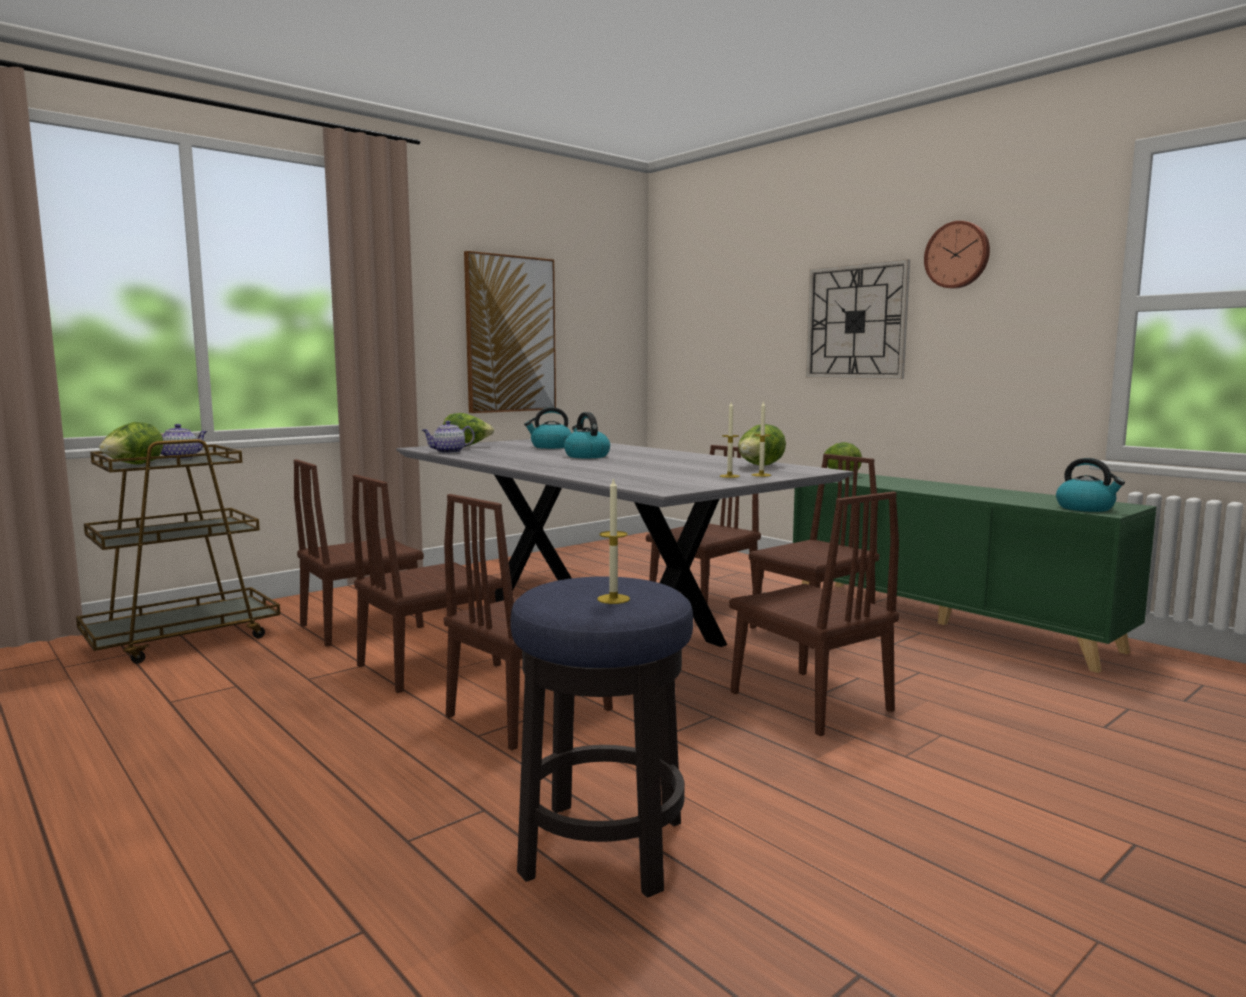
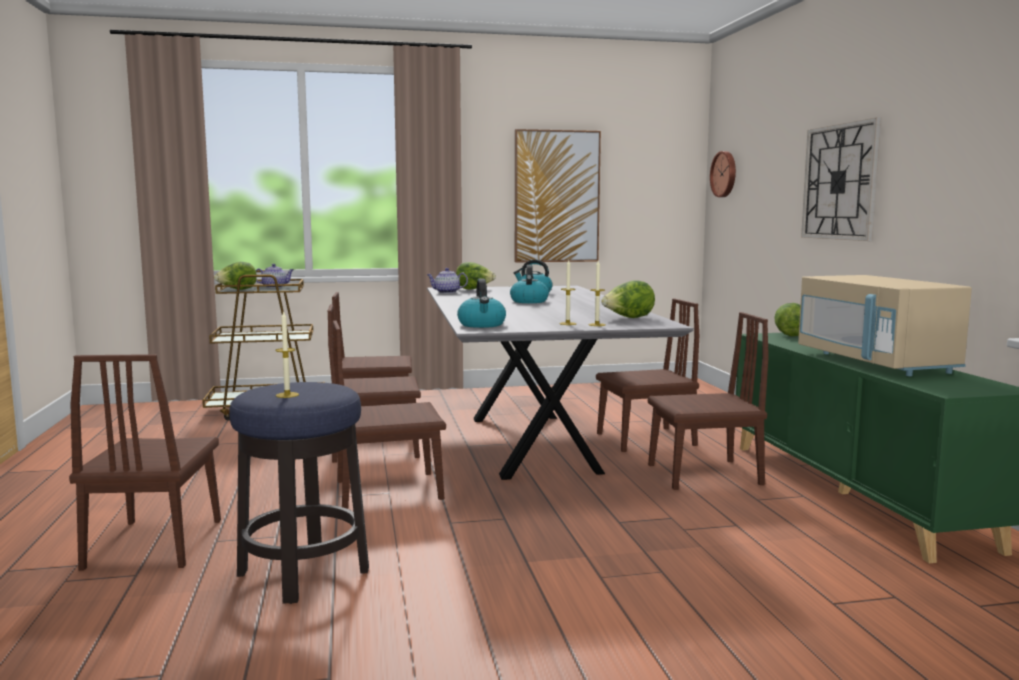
camera: 30 degrees right, 0 degrees up
(809, 701) = (596, 525): brown chair -> brown chair (155, 543)
(958, 255) = (917, 111): wall clock -> wall clock (725, 174)
(980, 493) = (874, 362): none -> beige microwave
(1086, 508) = (941, 386): kettle -> kettle (482, 325)

